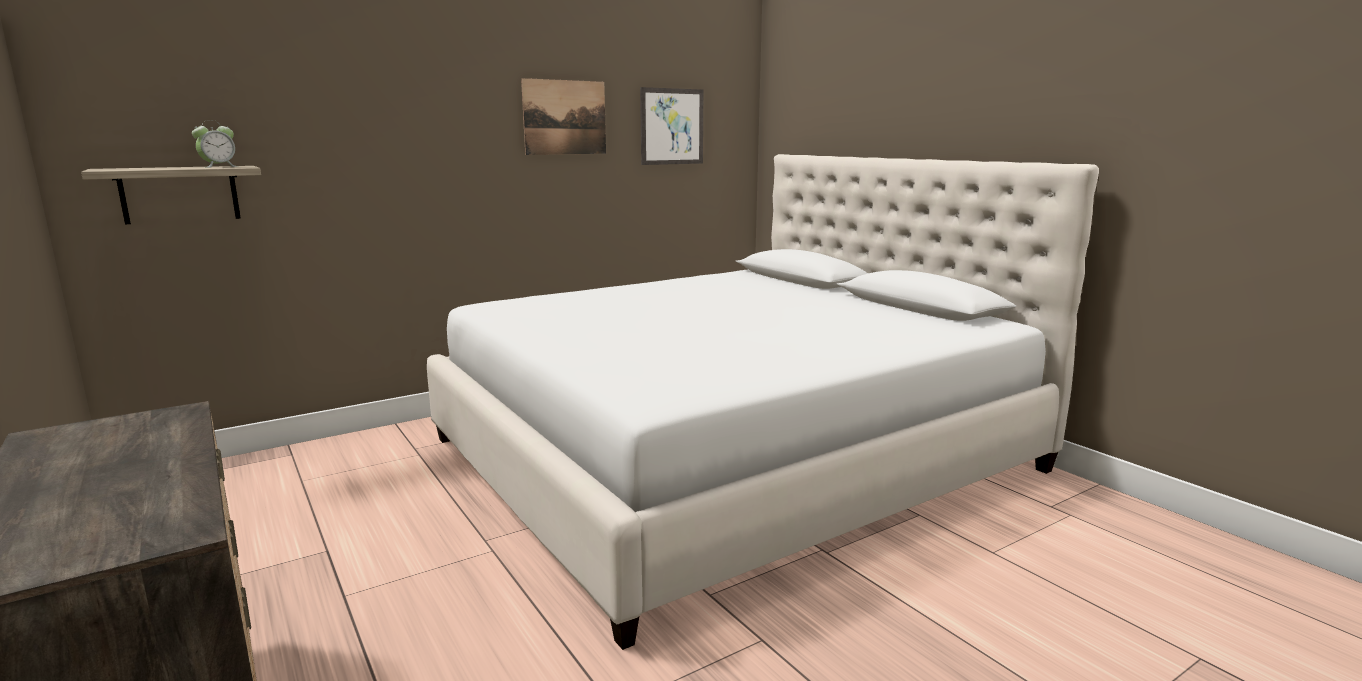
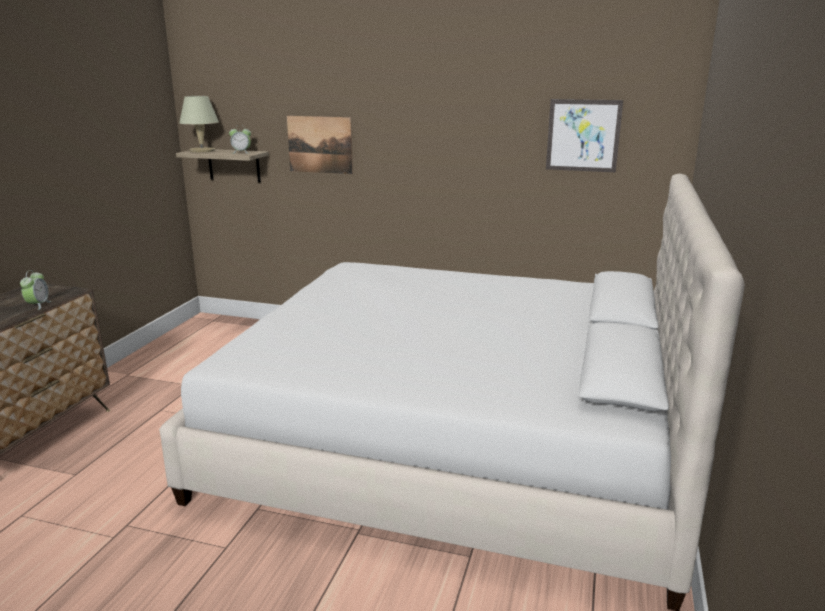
camera: 50 degrees right, 5 degrees up
(122, 168) = (202, 150): none -> beige table lamp
(176, 442) = (38, 305): none -> alarm clock
(565, 117) = (474, 125): picture -> picture (320, 144)

